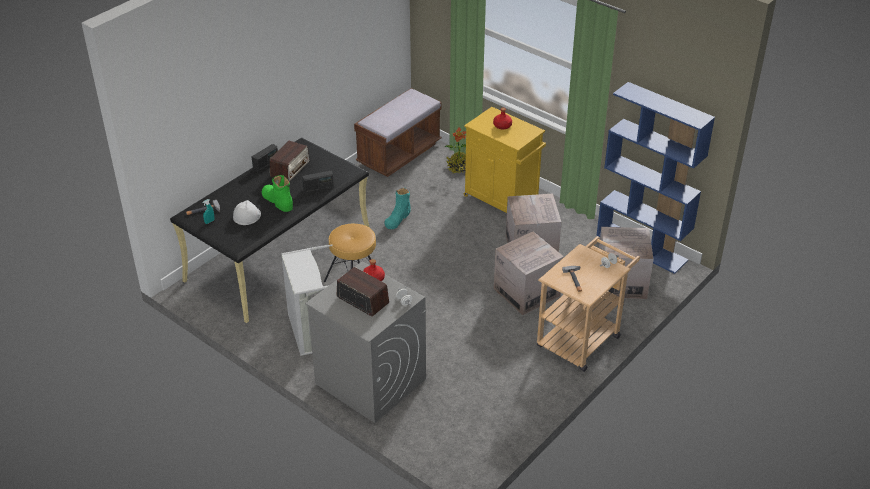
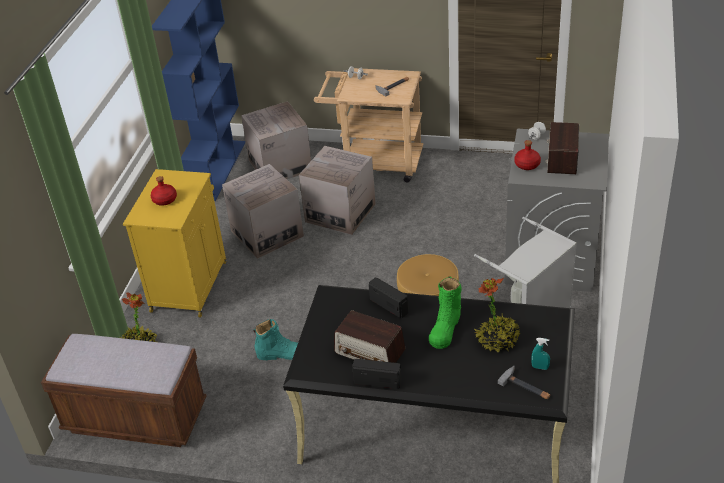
camera: 115 degrees left, 0 degrees up
(246, 216) = (497, 339): white hard hat -> potted plant
(290, 169) = (370, 352): radio -> radio turned 150 degrees counterclockwise

